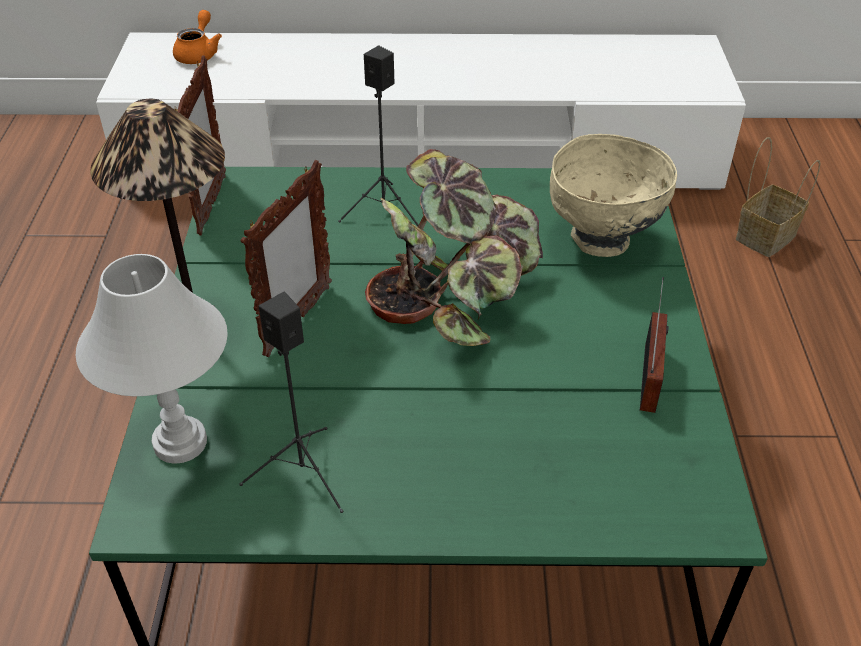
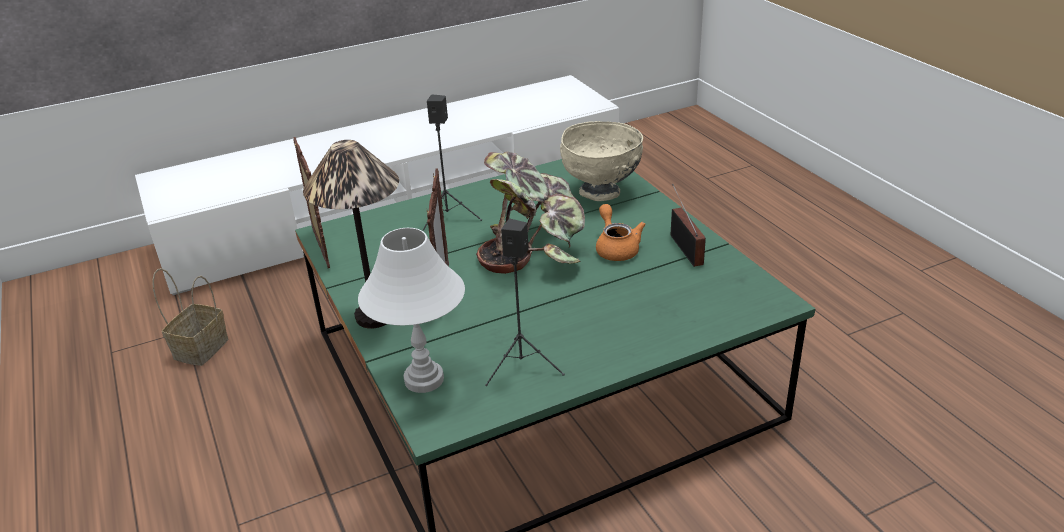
camera: 25 degrees left, 10 degrees down
(199, 53) = (208, 173): orange teapot -> orange teapot (616, 248)
(765, 235) = (660, 189): basket -> basket (201, 347)

